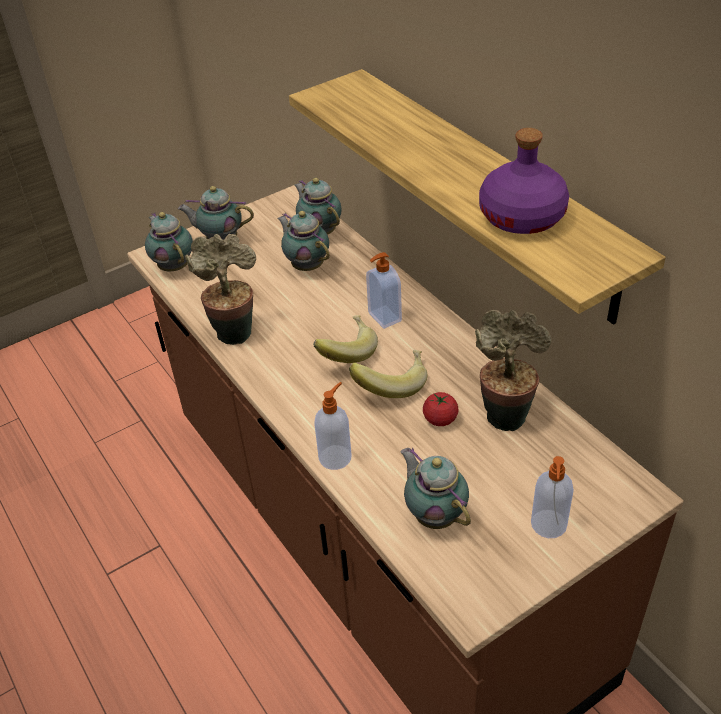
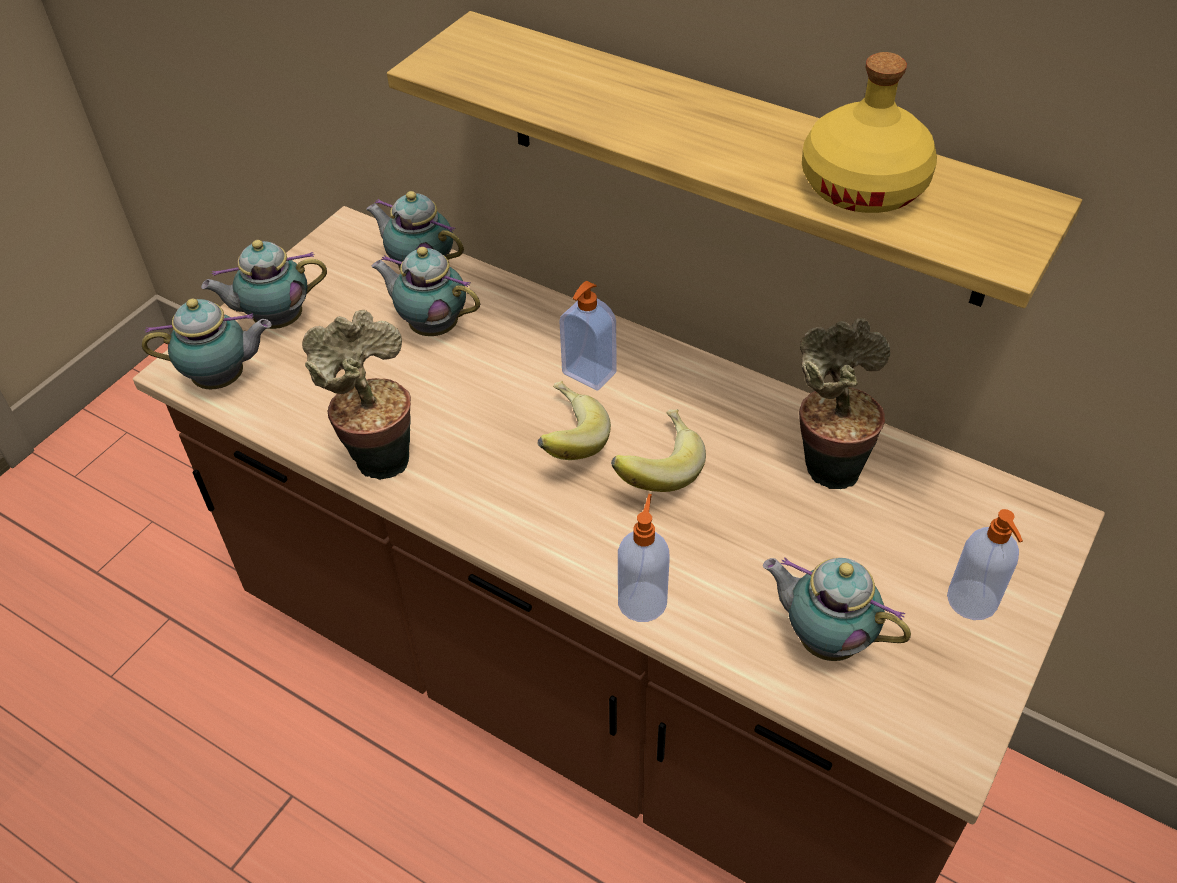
camera: 25 degrees left, 5 degrees up
(174, 266) = (224, 379): teapot -> teapot turned 135 degrees clockwise
(440, 419) = (750, 499): tomato -> none
(522, 216) = (863, 185): purple bottle -> yellow bottle

